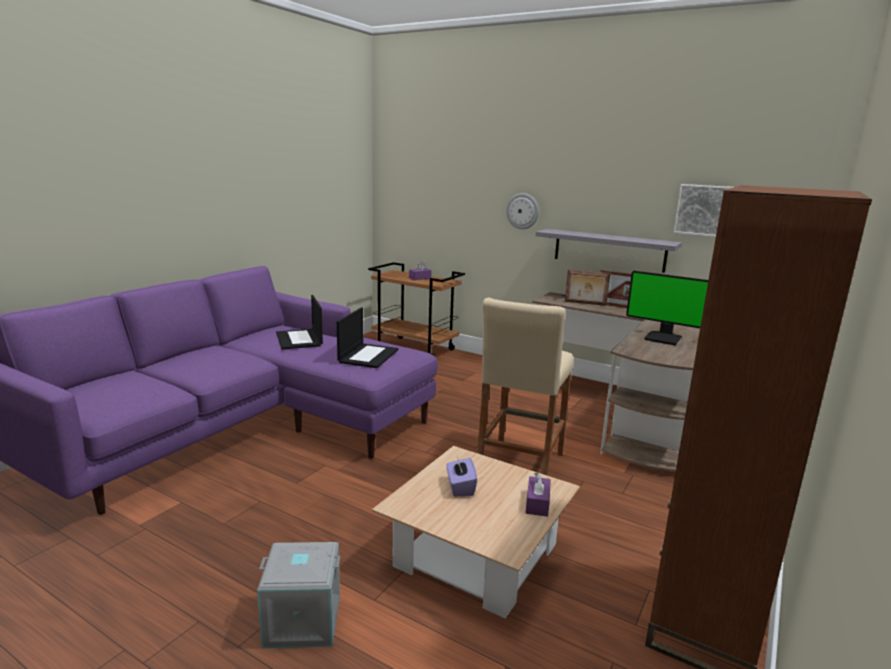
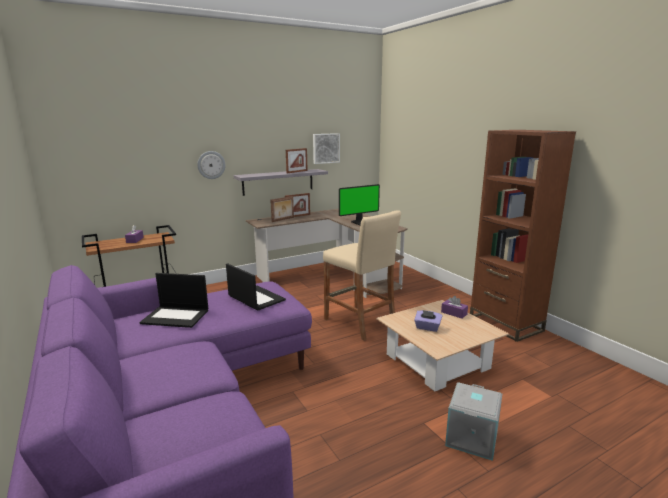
camera: 60 degrees left, 0 degrees up
(629, 239) = (297, 172): none -> picture frame

